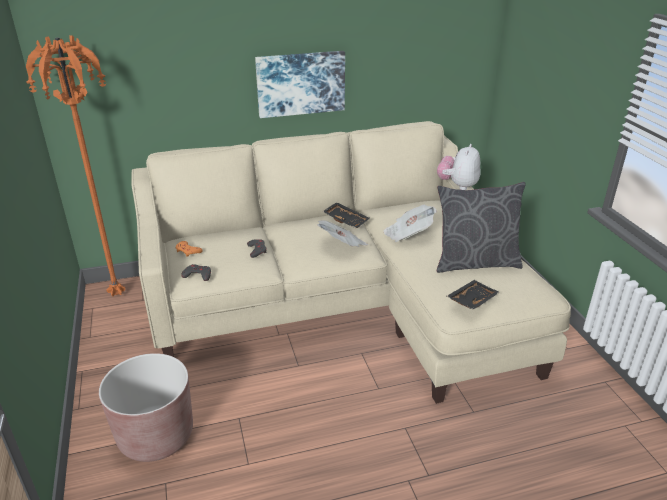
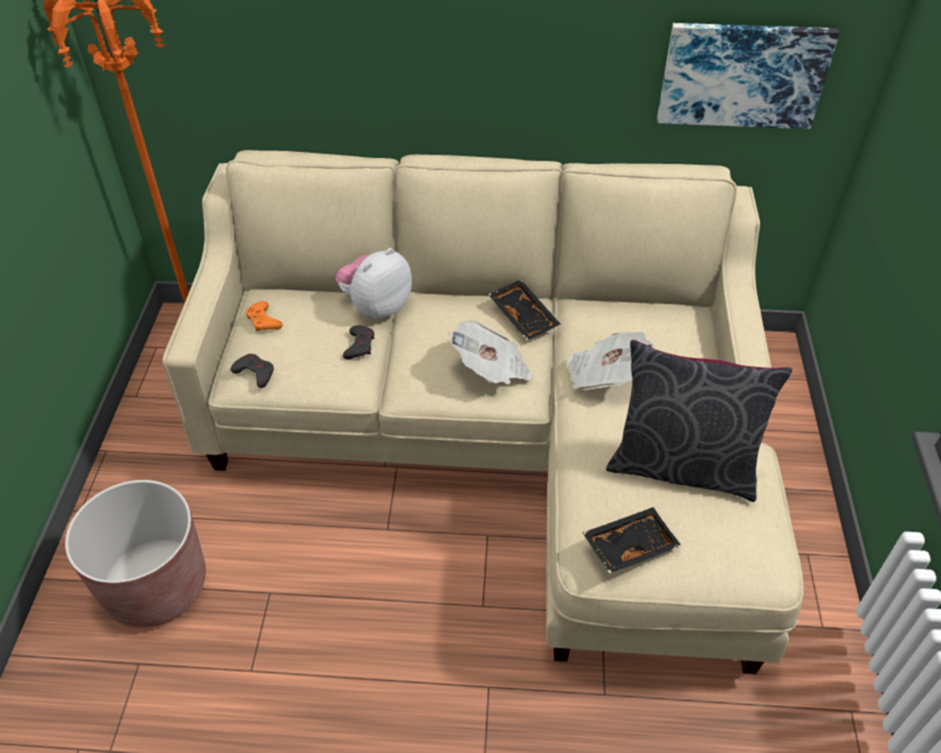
camera: 20 degrees right, 15 degrees up
(300, 83) = (498, 67): picture -> picture (743, 74)
(458, 185) = (734, 297): plush toy -> plush toy (376, 306)

